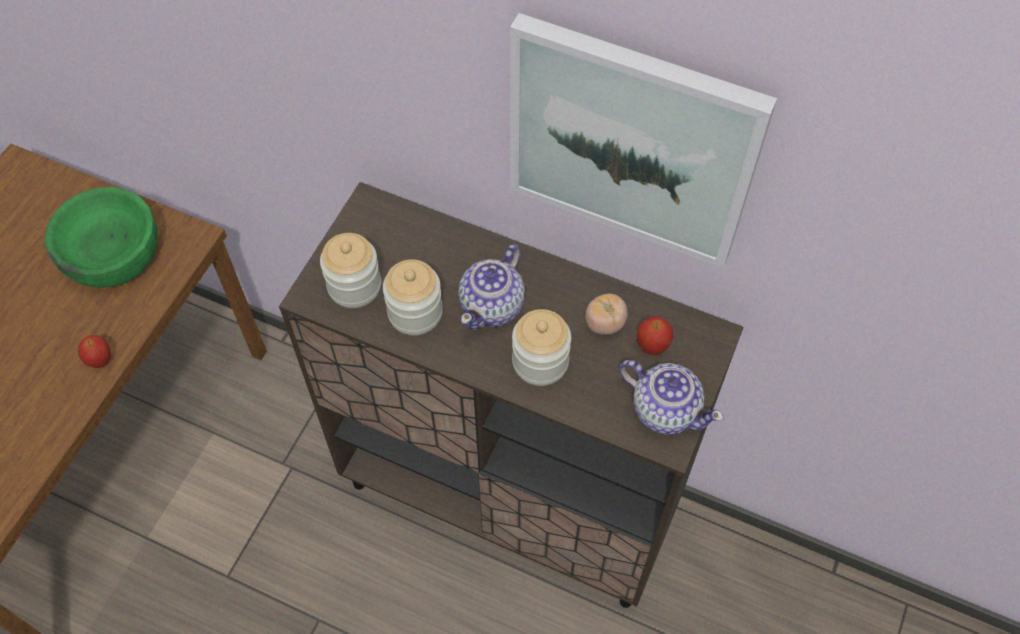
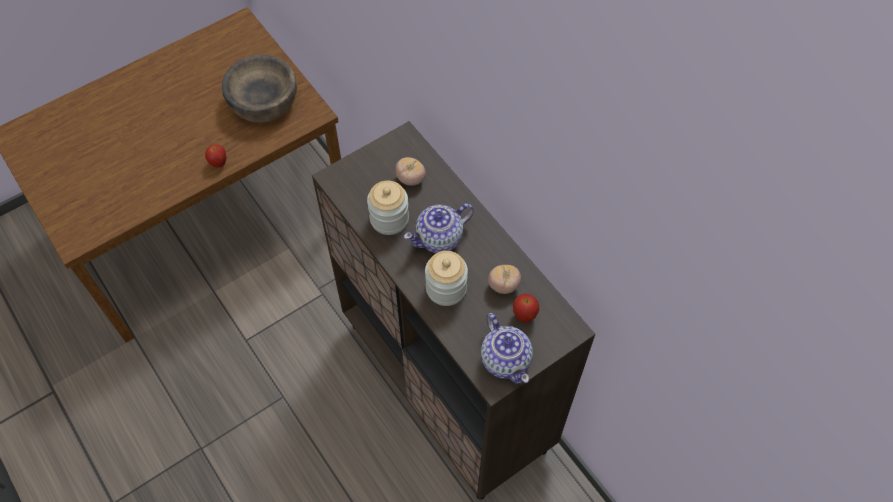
camera: 30 degrees right, 0 degrees up
(113, 255) = (263, 102): green bowl -> brown bowl
(354, 286) = (363, 184): jar -> none
(409, 251) = (410, 179): none -> tomato
(631, 142) = (549, 167): picture -> none

